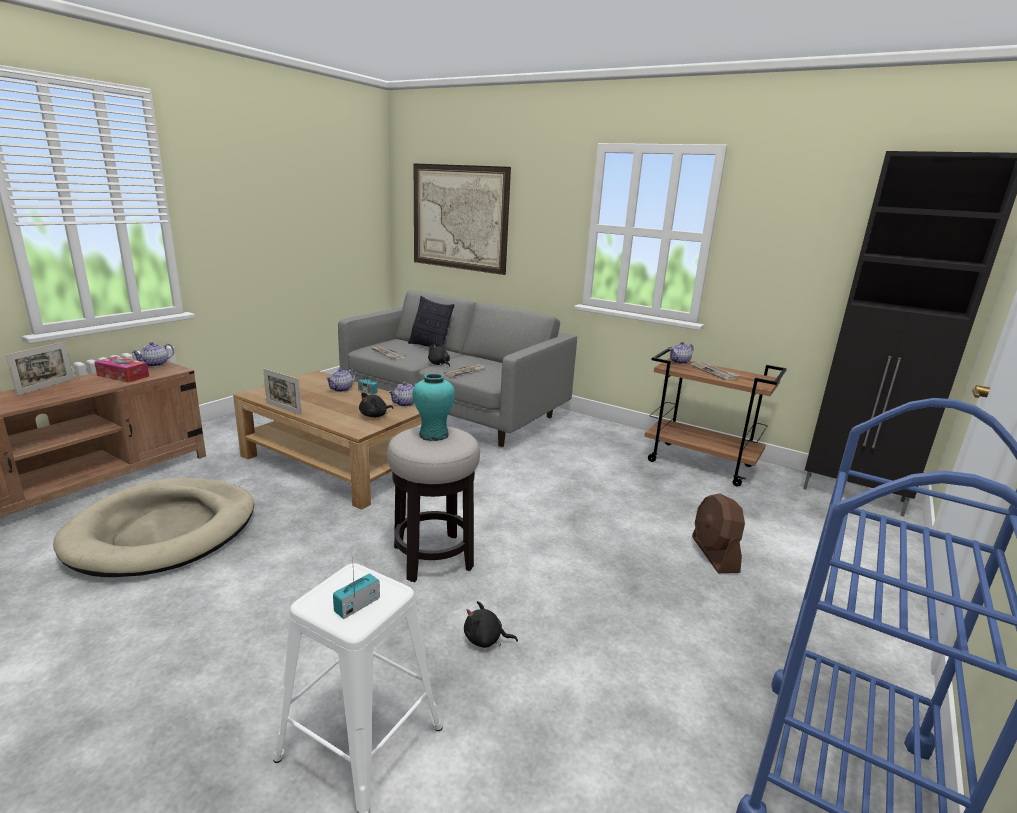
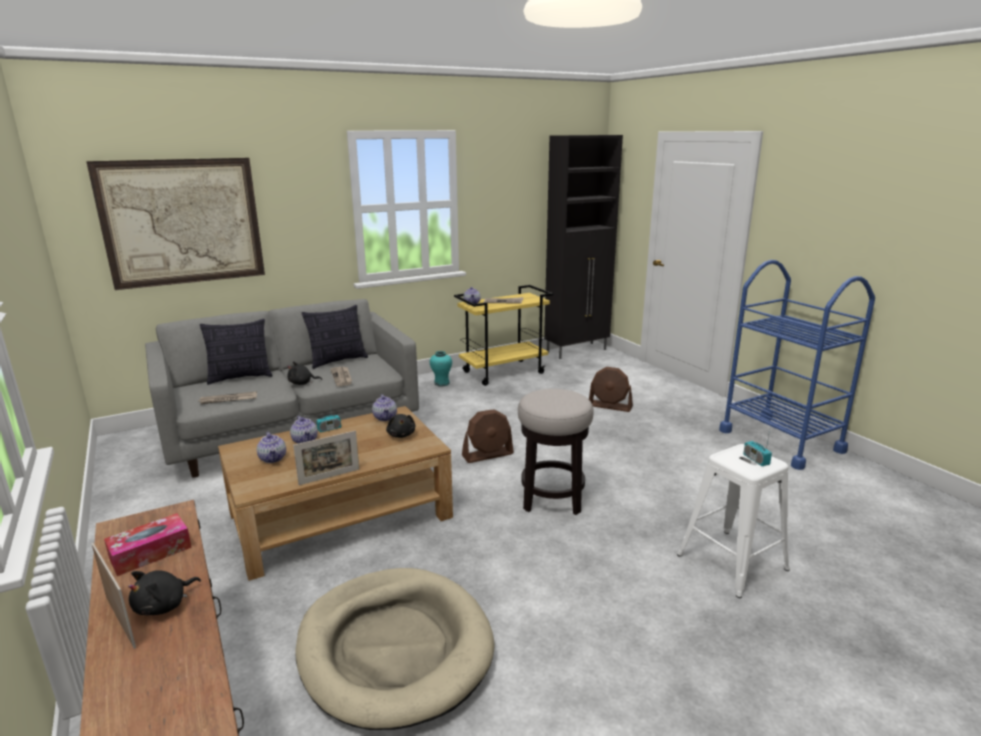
camera: 60 degrees left, 0 degrees up
(155, 364) = (123, 527): teapot -> teapot (273, 458)
(433, 435) = (550, 397): turquoise vase -> turquoise vase (441, 383)
(485, 639) = (656, 499): black plush toy -> black plush toy (164, 605)
(493, 499) = (488, 455): none -> brown fan
(499, 363) = (338, 361): none -> pillow
(701, 463) = (504, 372): brown cart -> yellow cart

